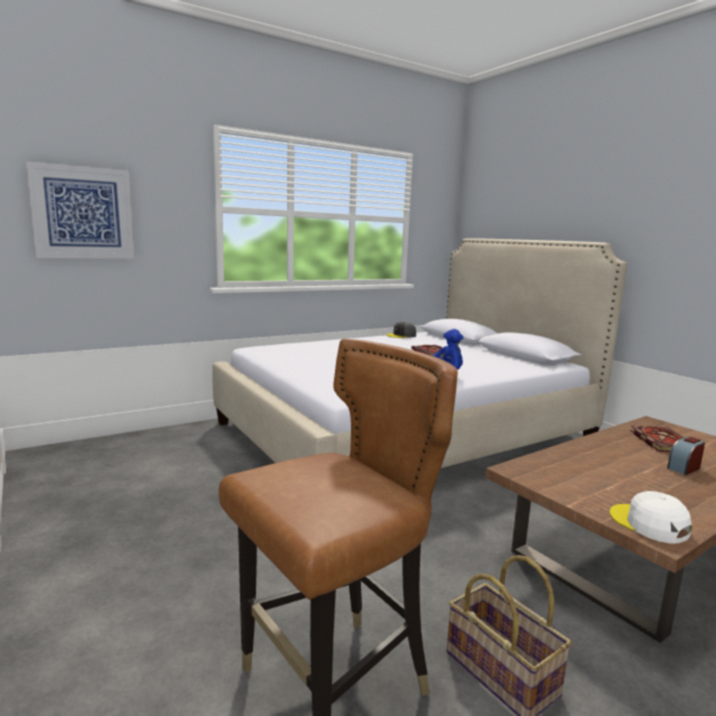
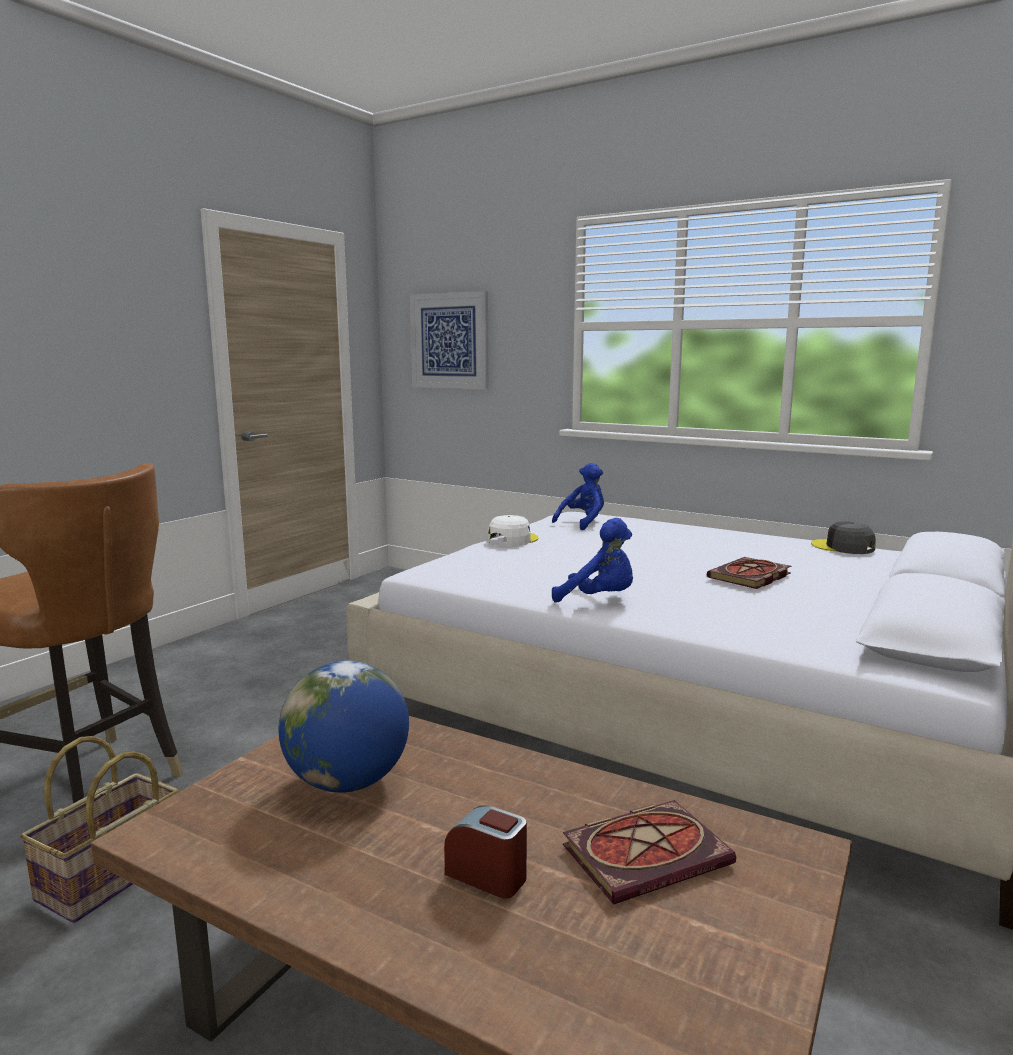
camera: 65 degrees right, 0 degrees up
(283, 351) = (583, 523): none -> blue plush toy
(602, 481) = (348, 782): none -> globe
(648, 524) = (198, 821): white cap -> white cap (512, 540)

